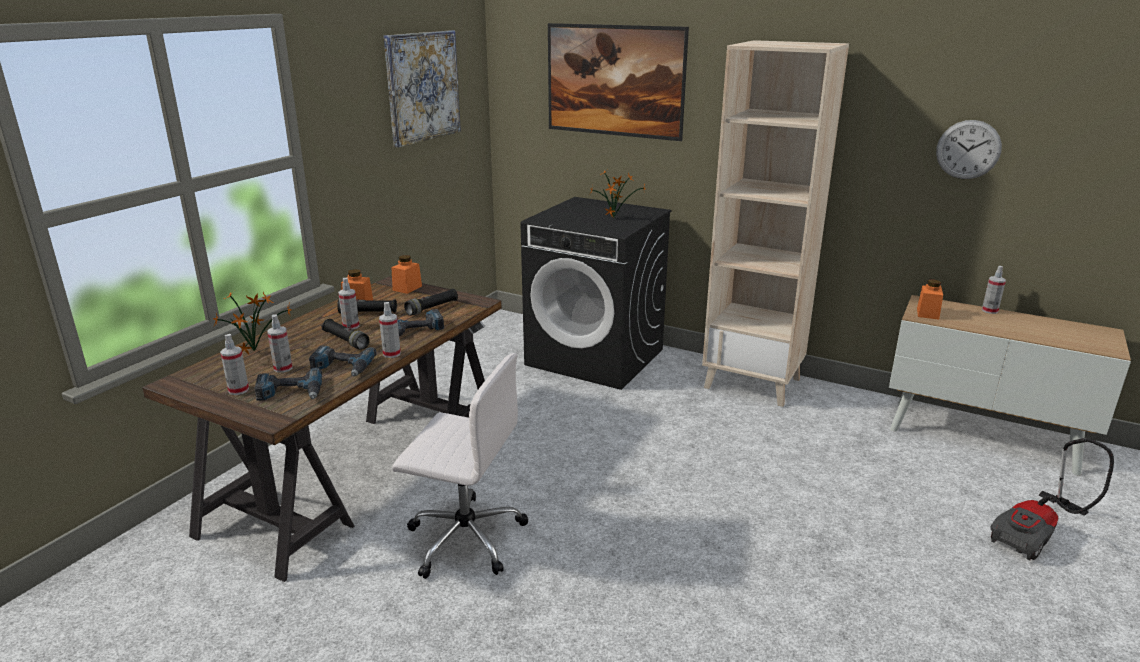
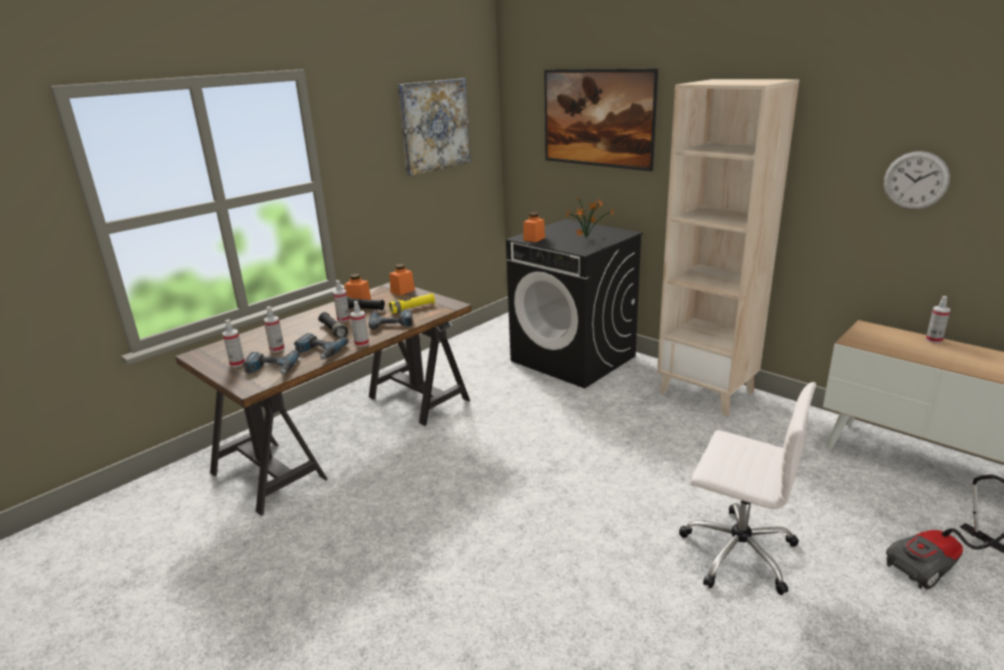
camera: 15 degrees right, 0 degrees up
(255, 350) = (265, 334): potted plant -> none
(432, 308) = (412, 308): black flashlight -> yellow flashlight
(464, 538) = (406, 499): white office chair -> white office chair (736, 551)
(927, 313) = (865, 339): orange jar -> orange jar (534, 239)

